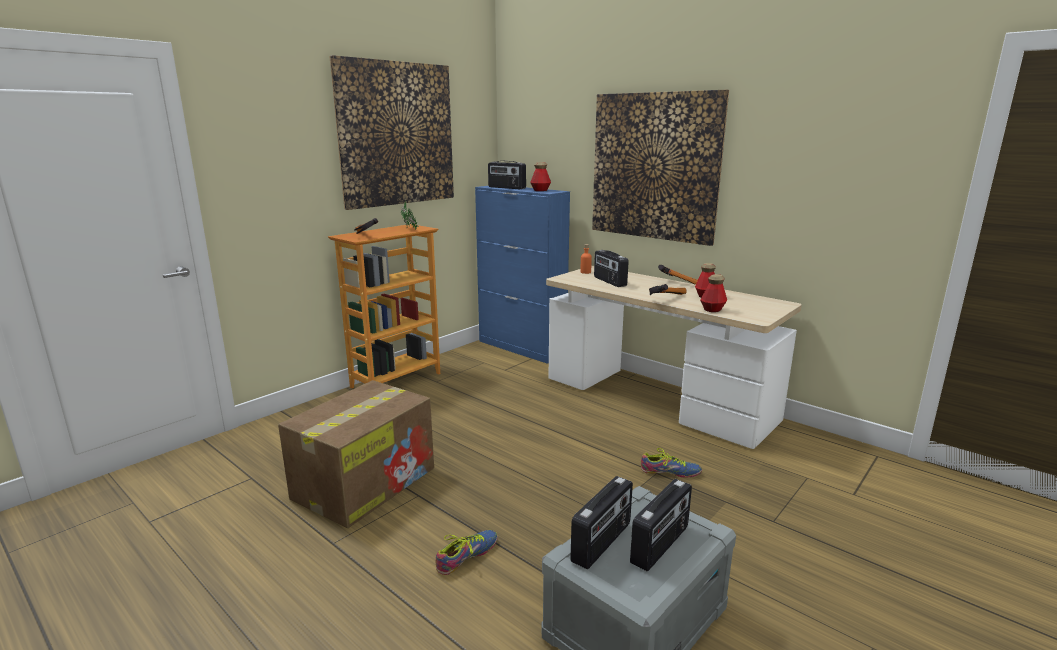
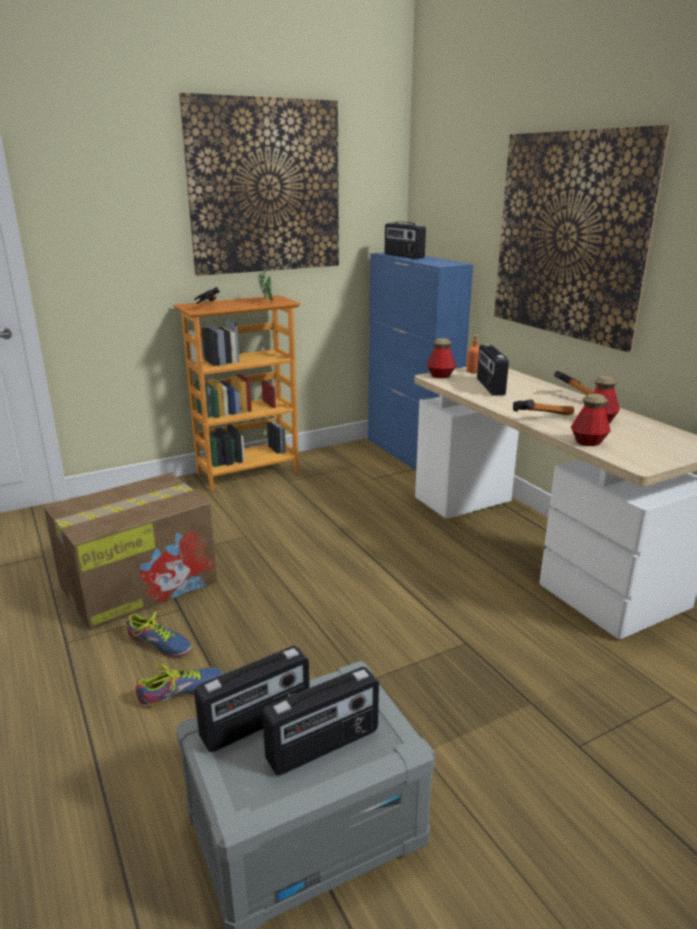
camera: 20 degrees right, 5 degrees up
(540, 190) = (437, 261): bottle -> bottle (440, 376)
(670, 471) = (484, 645): shoe -> shoe (160, 644)

